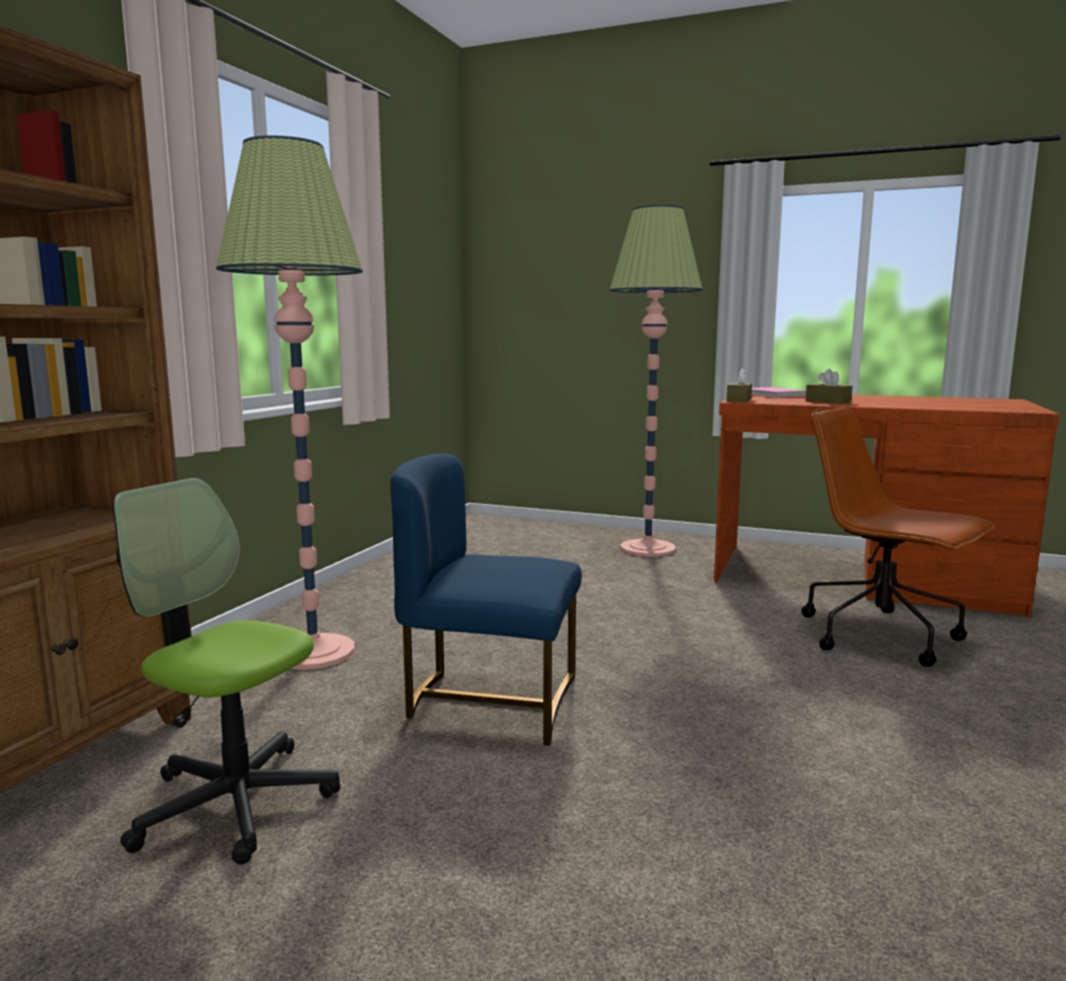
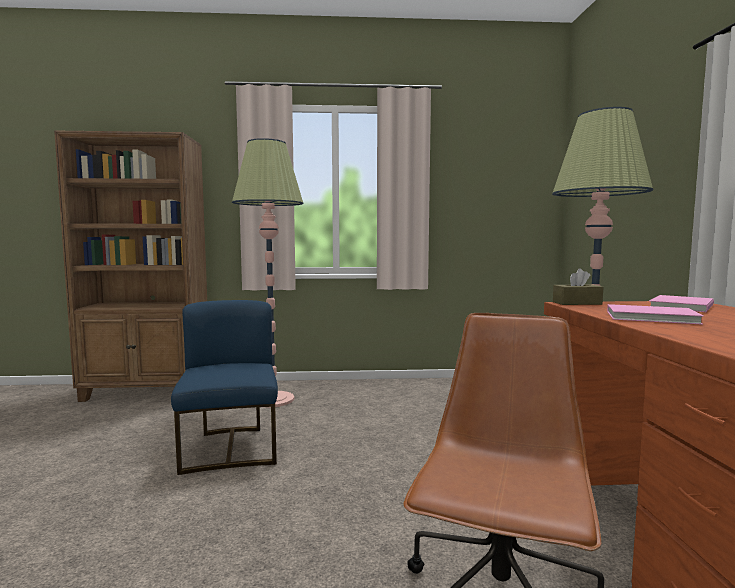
camera: 65 degrees right, 5 degrees down
(234, 802) = (120, 425): office chair -> none
(828, 402) = (653, 318): brown tissue box -> pink book

